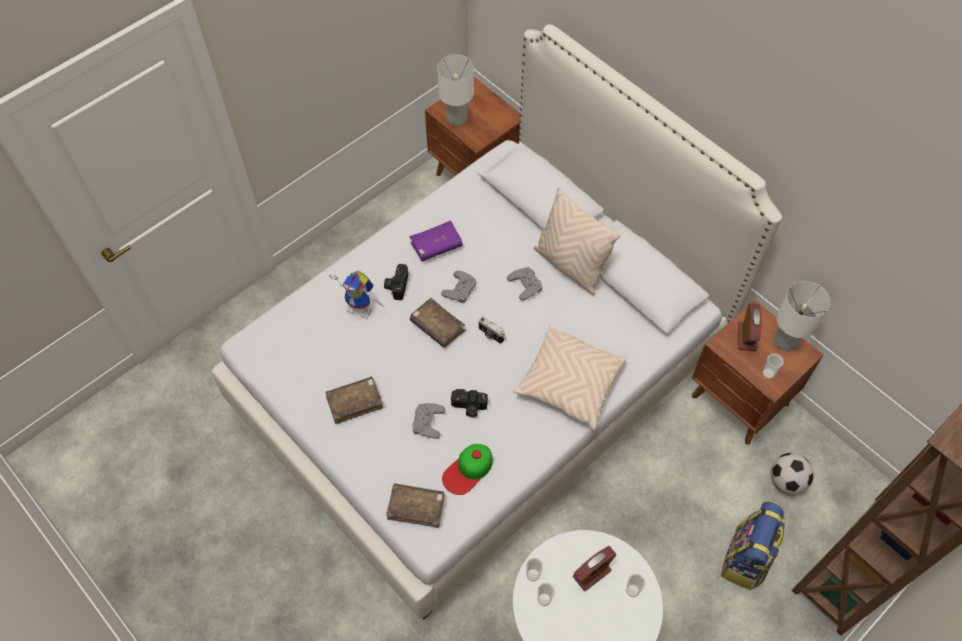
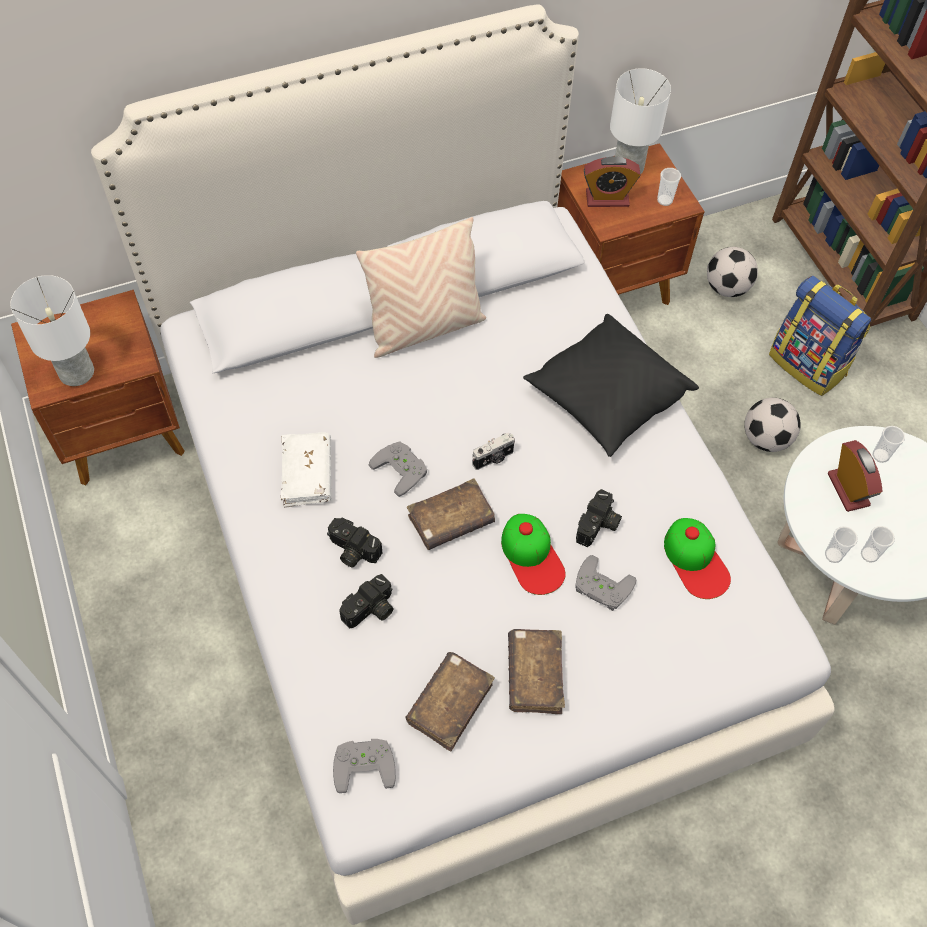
camera: 70 degrees left, 0 degrees up
(362, 307) = (370, 611): toy robot -> camera
(416, 508) = (733, 645): brown book -> brown book (450, 704)
(431, 377) = (532, 556): none -> cap
(436, 245) = (307, 474): purple book -> white book
(527, 284) = (431, 386): grey game controller -> grey game controller (364, 762)
(569, 383) = (607, 396): beige pillow -> black pillow
(661, 544) = (765, 439): none -> football
(747, 336) = (607, 199): alarm clock -> alarm clock turned 150 degrees clockwise

